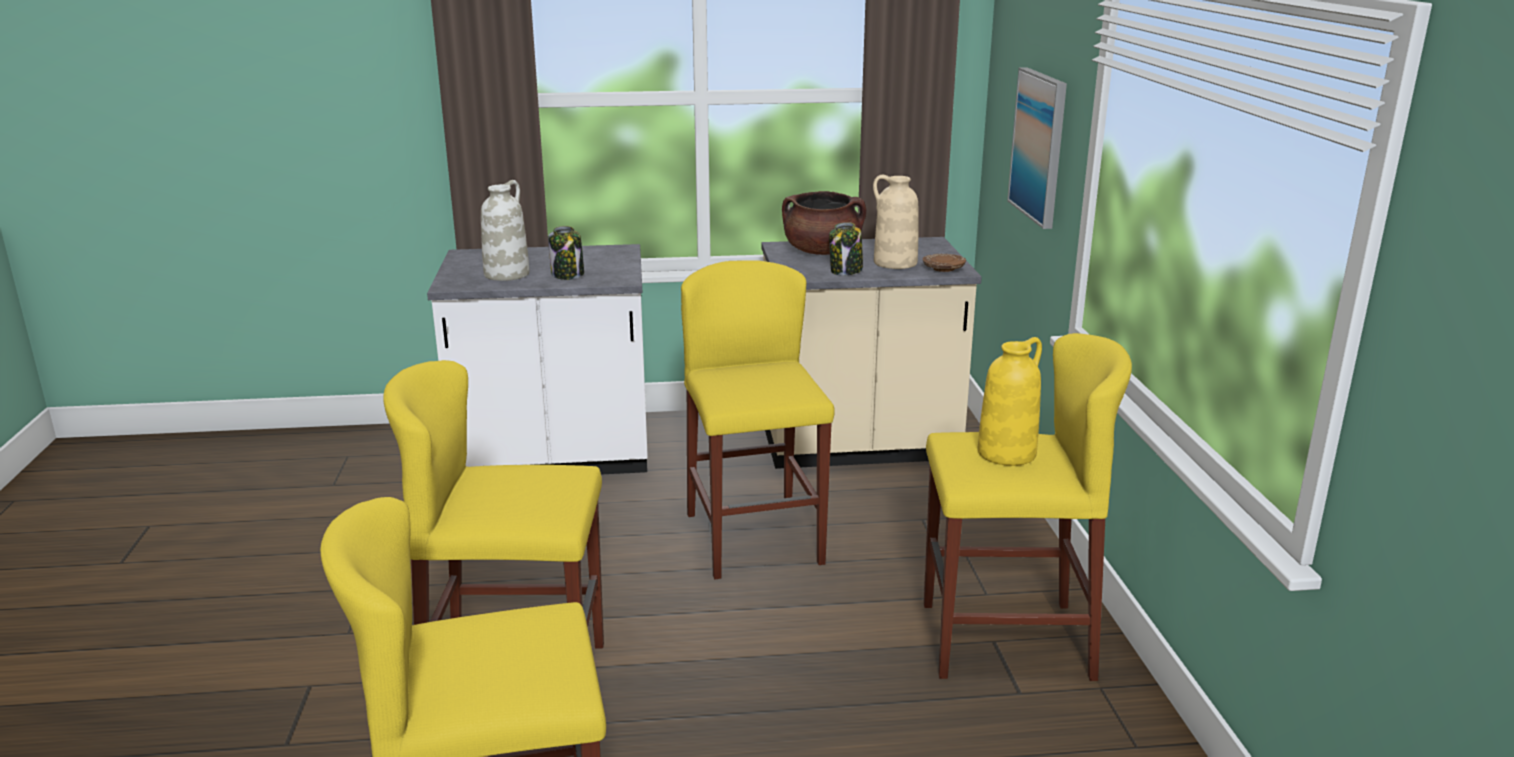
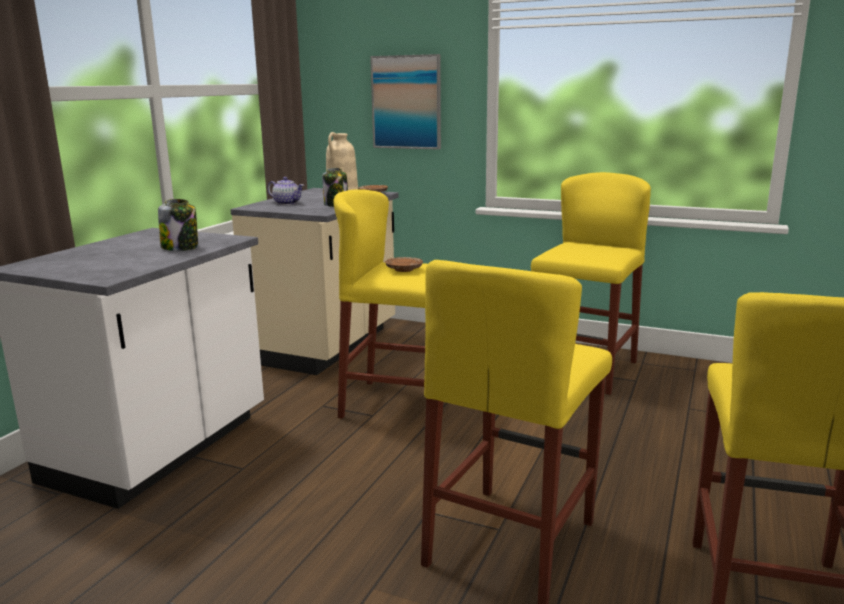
camera: 60 degrees left, 5 degrees down
(507, 274) = (127, 261): white vase -> none
(758, 377) = (404, 270): none -> brown plate
(822, 252) = (287, 203): brown cooking pot -> teapot
(1007, 452) = (585, 249): yellow vase -> none

